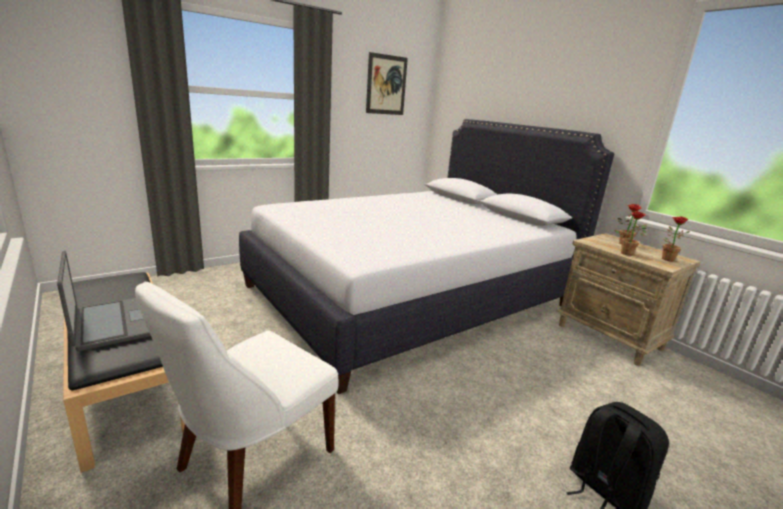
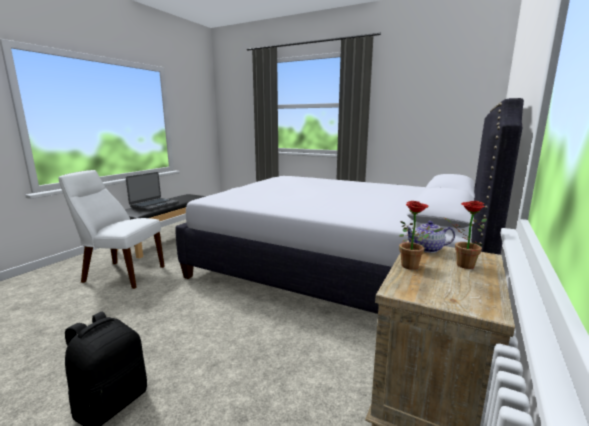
camera: 65 degrees right, 5 degrees down
(386, 85) = (436, 85): picture -> none
(594, 241) = (428, 249): none -> teapot
(665, 258) = (448, 292): potted plant -> none

